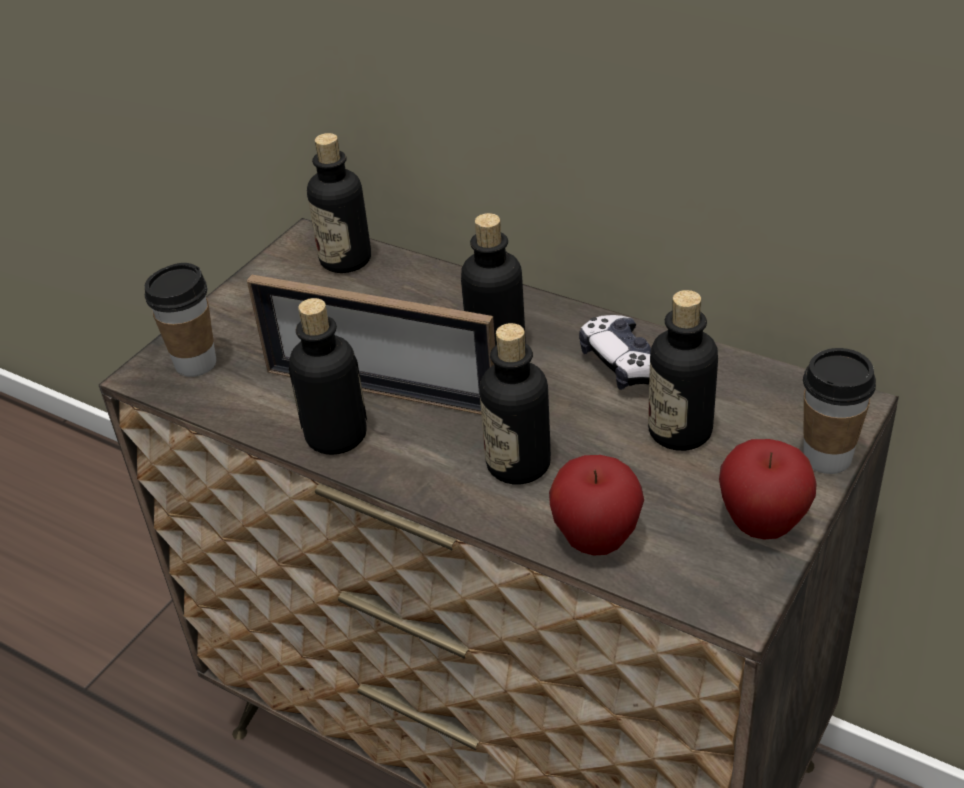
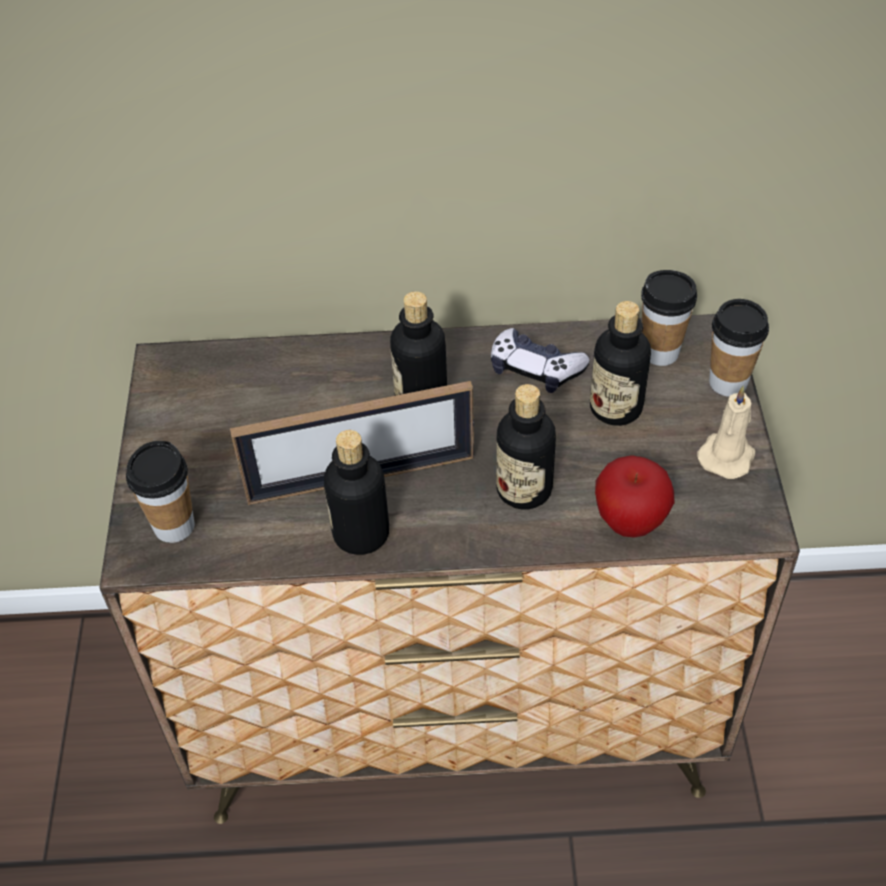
camera: 35 degrees left, 10 degrees up
(345, 260) = (218, 369): bottle -> none
(762, 524) = (727, 455): apple -> beige candle
(775, 401) = (660, 352): none -> cup

